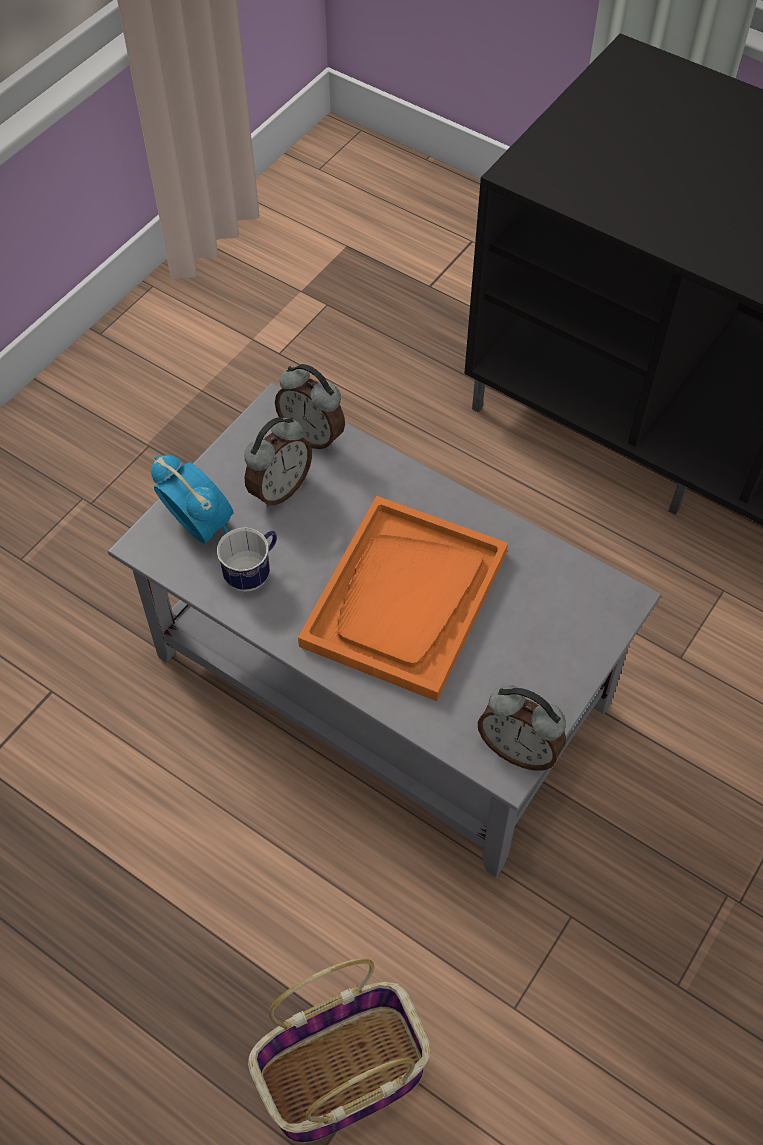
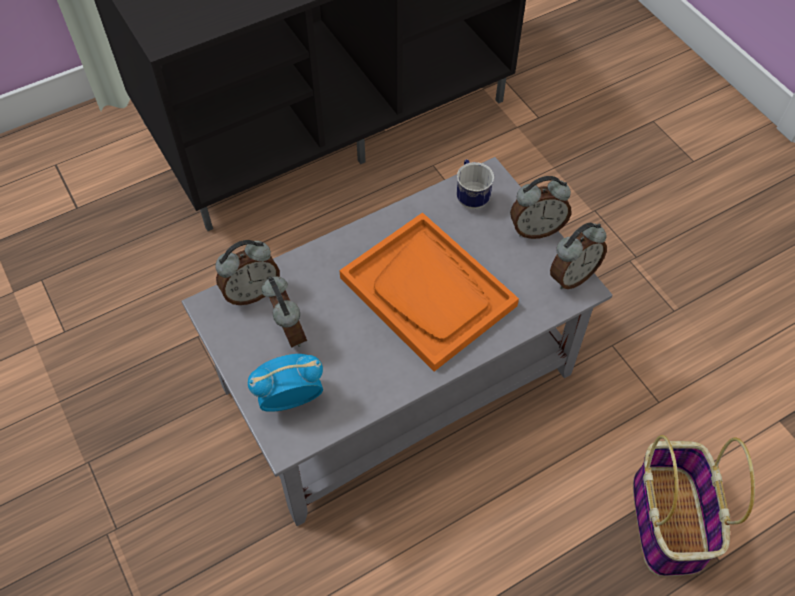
camera: 65 degrees left, 0 degrees up
(253, 573) = (354, 377): mug -> mug (471, 196)
(569, 682) = (536, 229): none -> alarm clock

